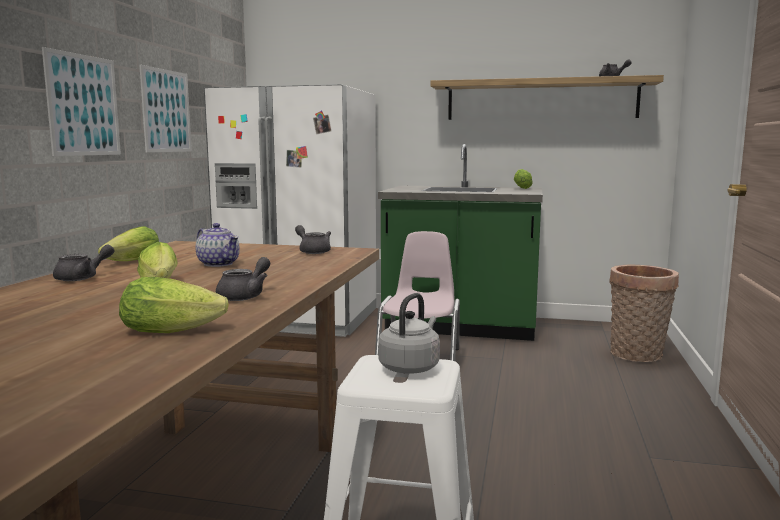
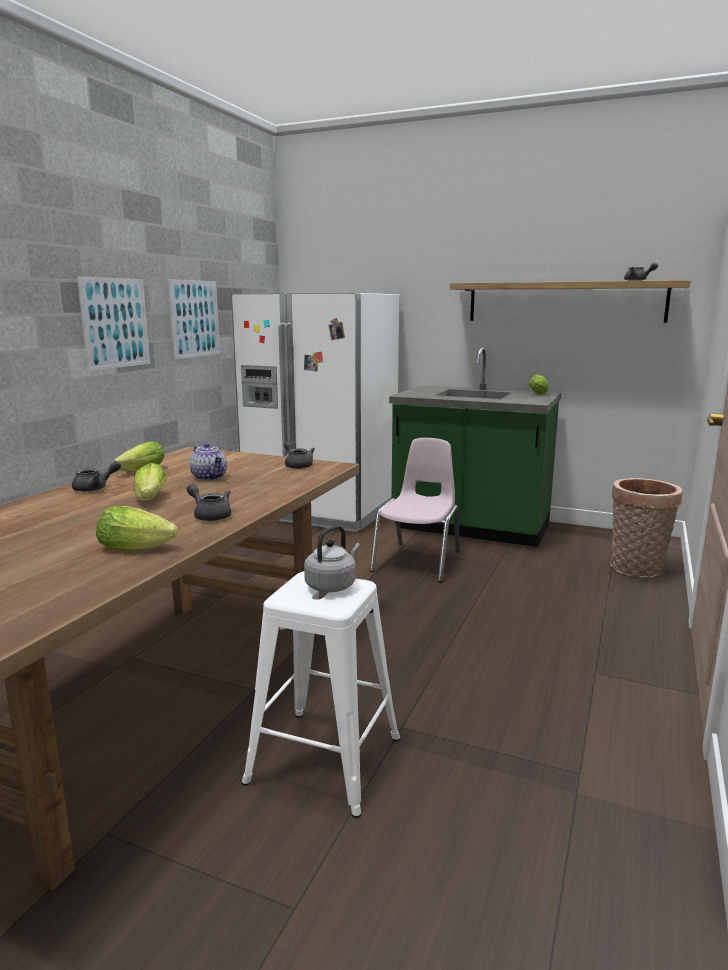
camera: 10 degrees right, 5 degrees up
(245, 296) = (210, 515): grey teapot -> grey teapot turned 90 degrees counterclockwise

